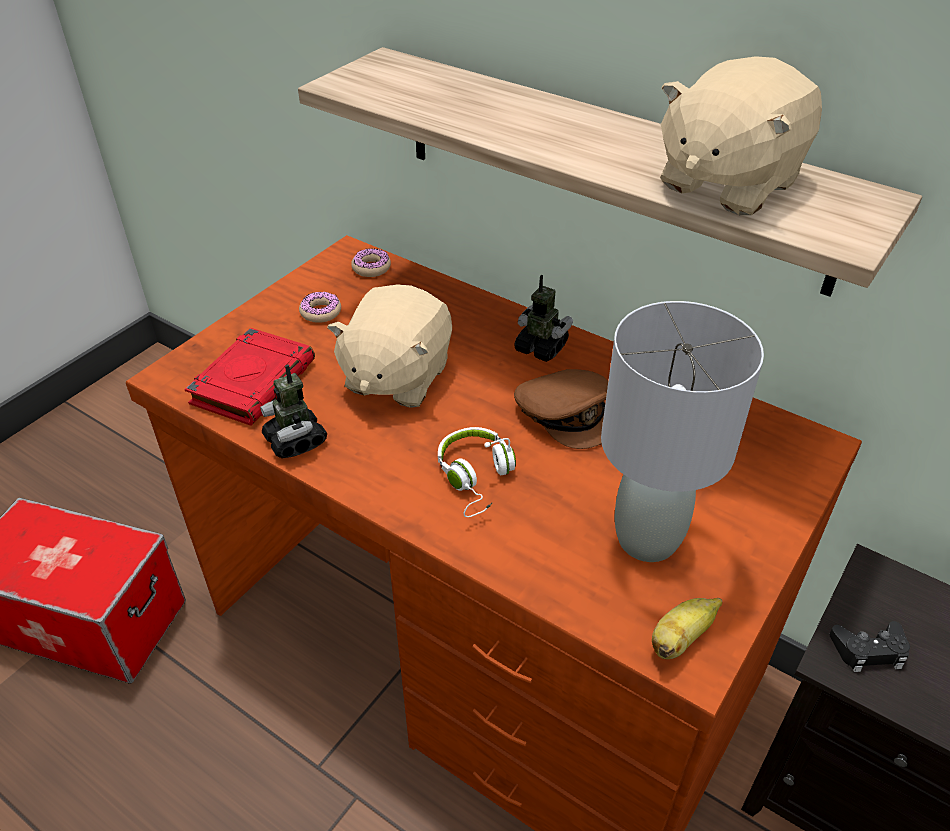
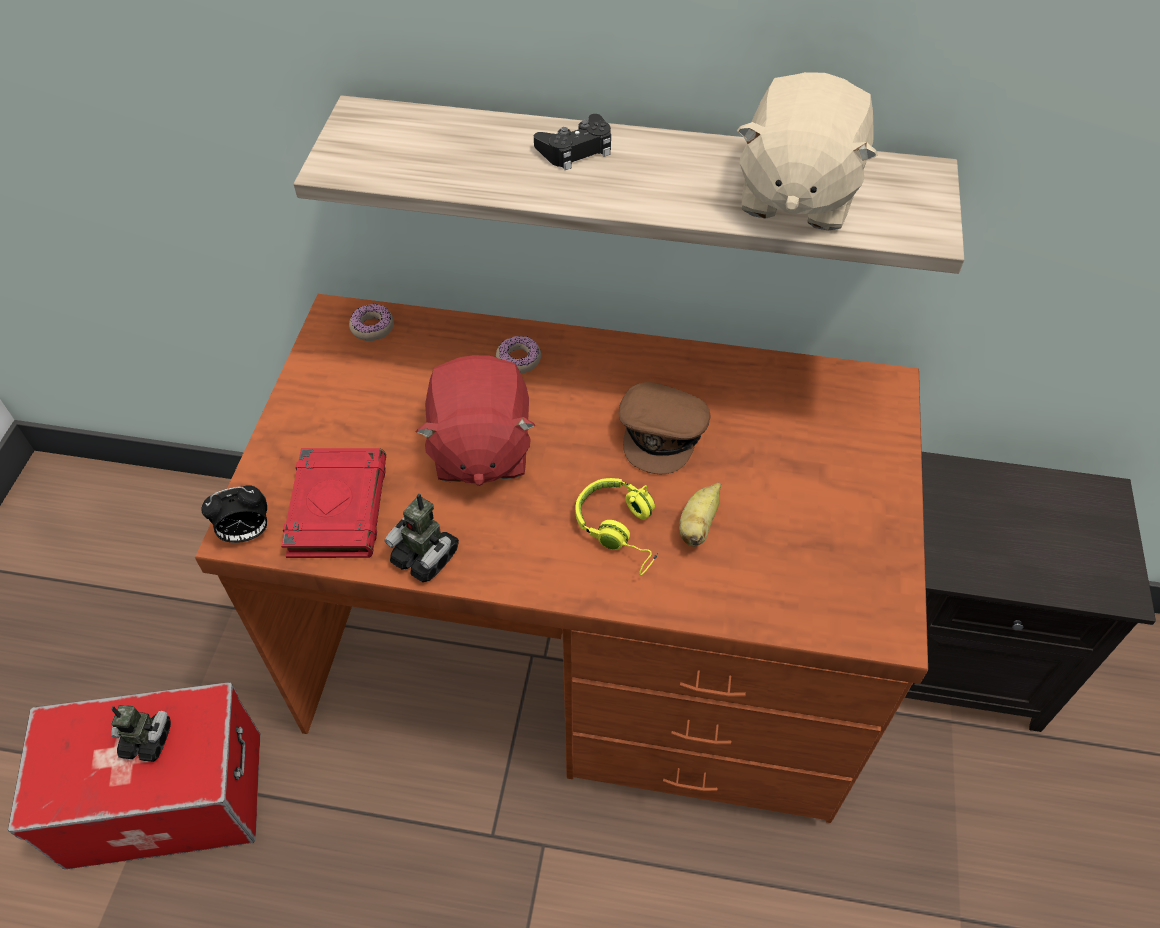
camera: 25 degrees left, 10 degrees up
(173, 377) = (246, 533): none -> alarm clock
(321, 312) = (353, 400): donut -> donut (518, 359)
(396, 377) = (480, 449): beige plush toy -> red plush toy
(476, 477) = (621, 529): white headphones -> yellow headphones
(541, 347) = (599, 366): toy robot -> toy robot (147, 740)
(565, 414) = (662, 432): brown cap -> brown cap turned 75 degrees clockwise
(648, 540) = (800, 533): grey table lamp -> none
(681, 638) = (871, 613): banana -> banana (698, 525)
(869, 650) = (971, 547): black game controller -> black game controller (576, 149)

